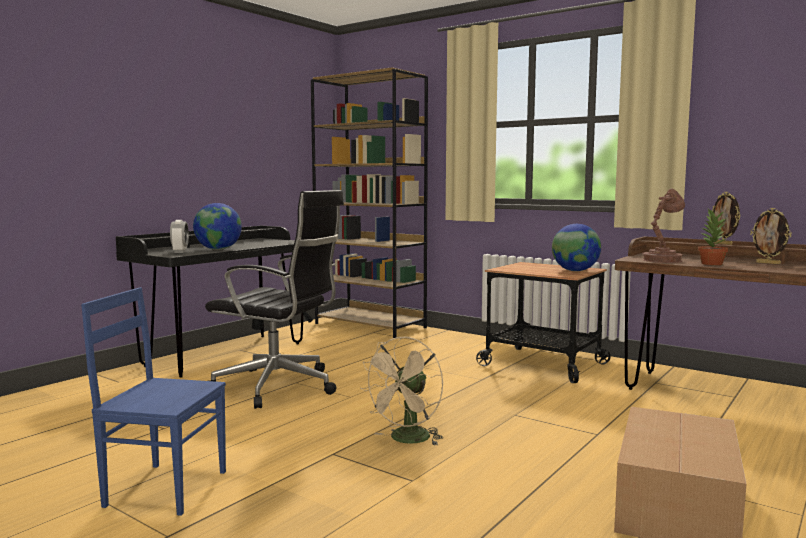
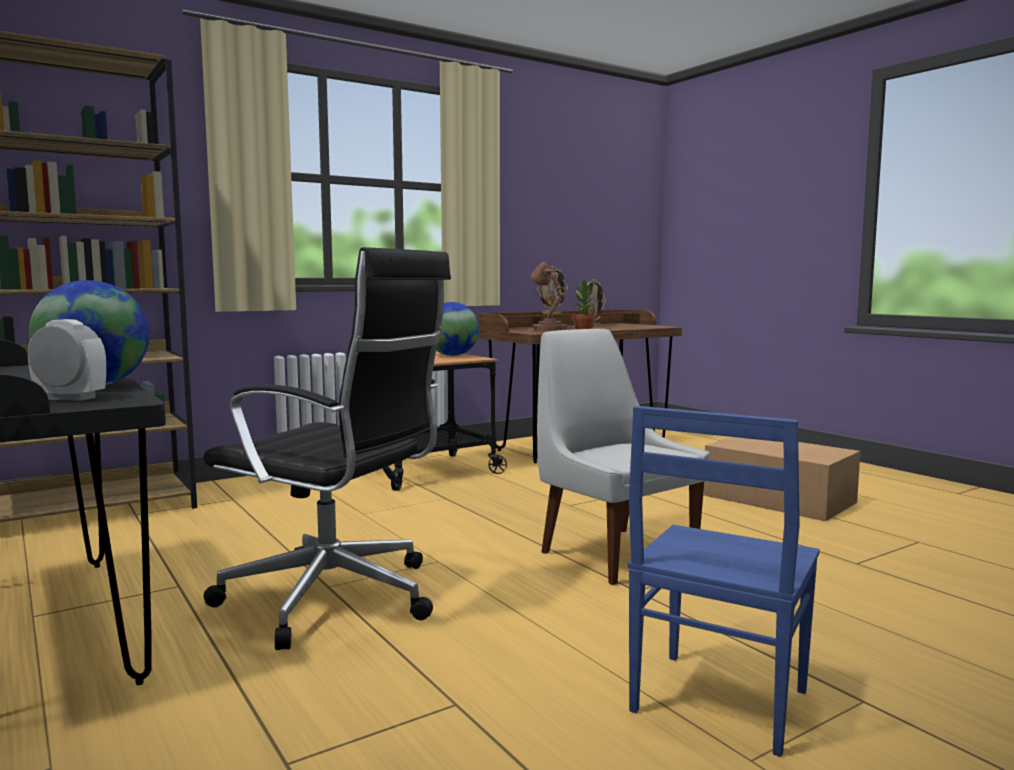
camera: 70 degrees left, 0 degrees up
(279, 387) = (336, 599): black office chair -> black office chair turned 75 degrees clockwise
(406, 440) = (614, 553): beige fan -> white chair

